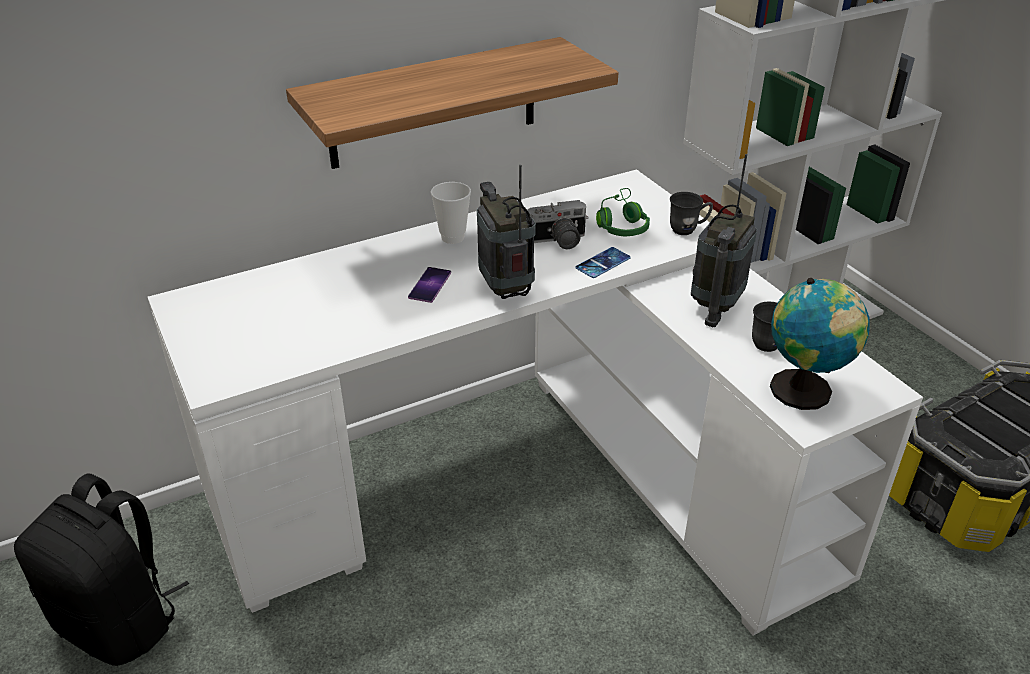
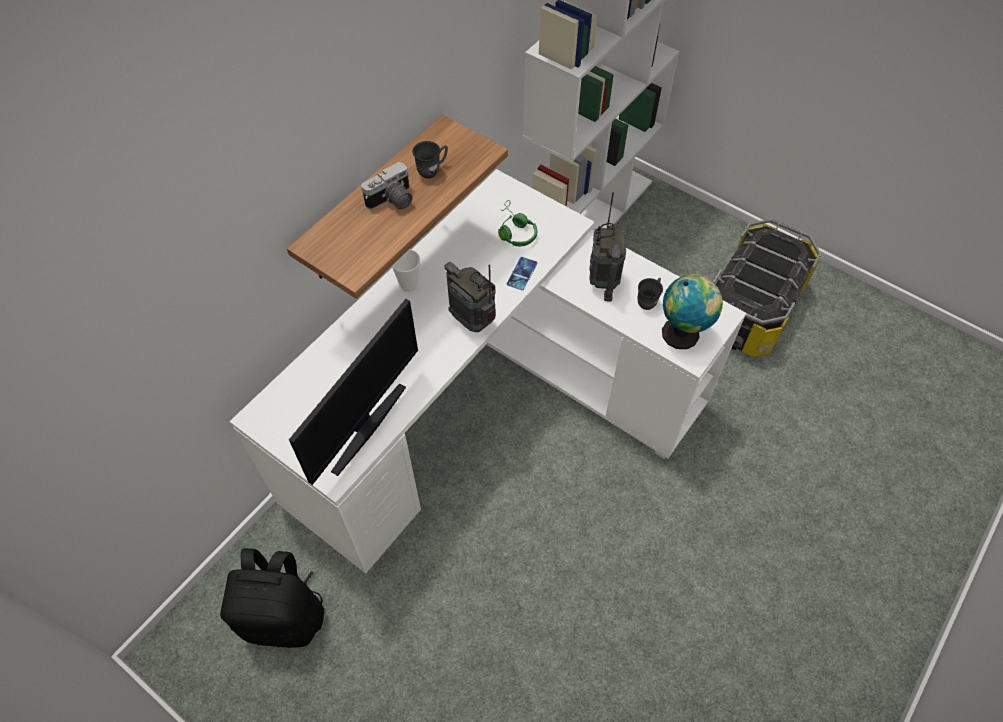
camera: 25 degrees left, 20 degrees up
(293, 348) = (366, 426): none -> monitor
(430, 285) = (420, 336): phone -> none
(558, 242) = (482, 263): camera -> camera (392, 201)
(688, 229) = (560, 221): grey mug -> grey mug (432, 170)

